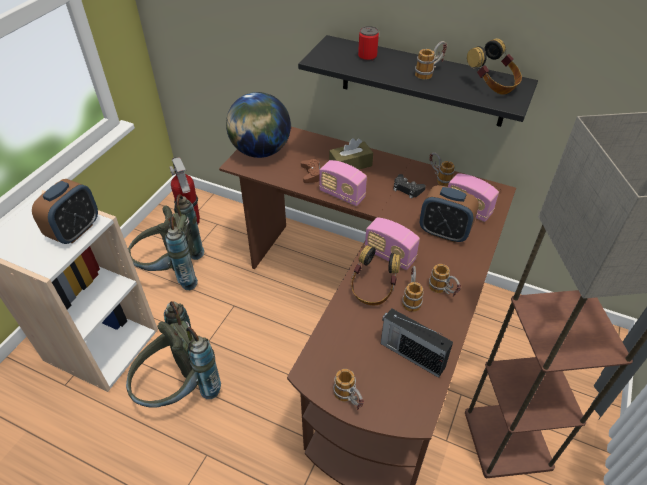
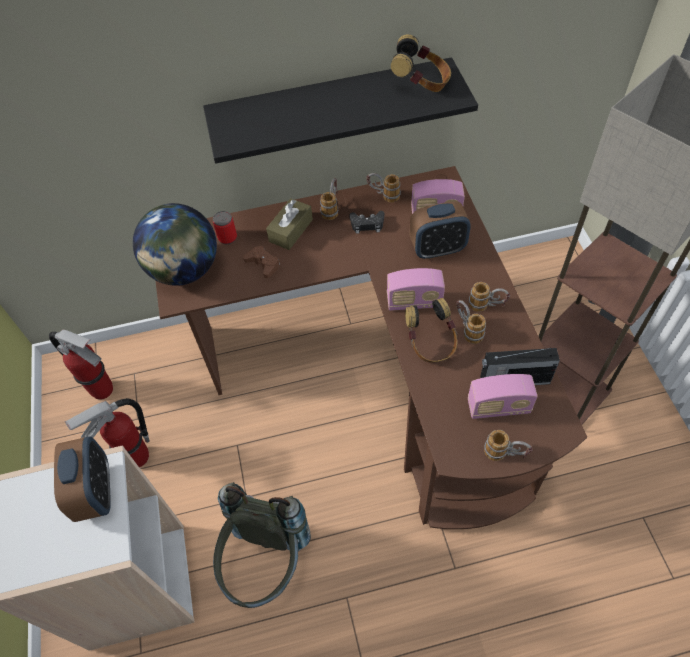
camera: 35 degrees left, 10 degrees up
(172, 272) = (136, 458): grey backpack -> fire extinguisher
(342, 195) = (314, 268): radio -> radio (498, 407)
(367, 57) = (276, 112): can -> can (227, 238)
(429, 72) = (353, 99): mug -> mug (332, 208)

